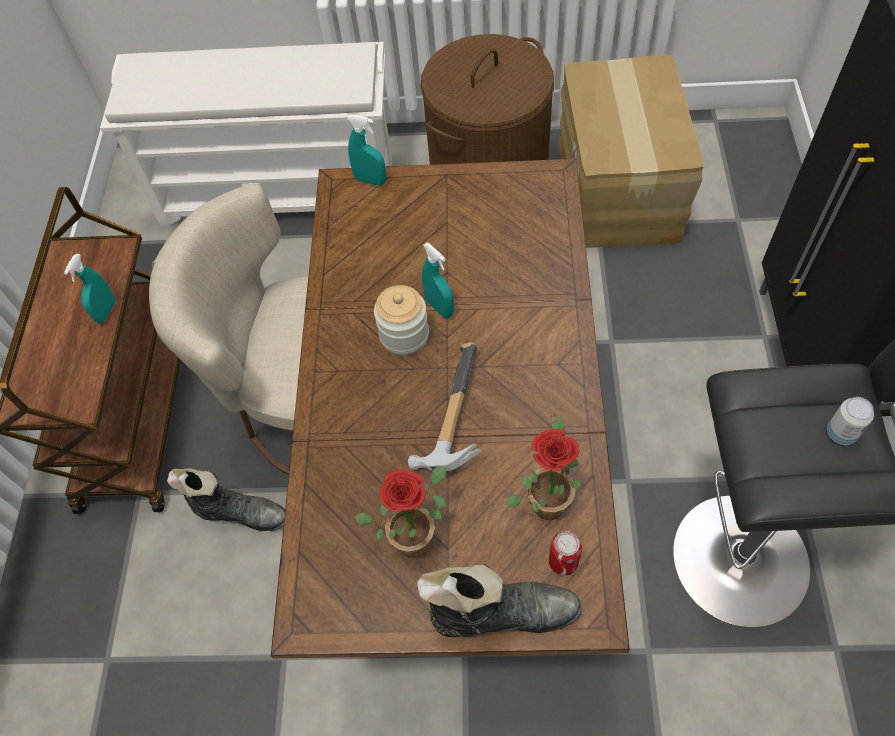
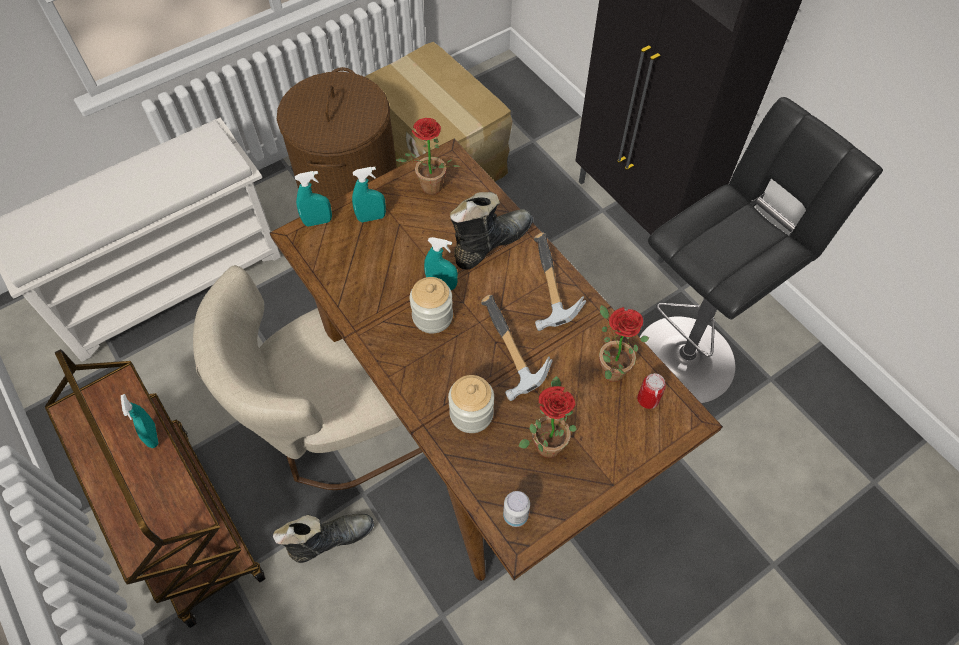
camera: 40 degrees left, 0 degrees up
(363, 458) = (471, 414): none -> jar
(424, 202) = (371, 217): none -> turquoise spray bottle
(501, 614) = (636, 454): black boot -> black boot (490, 244)
(505, 200) = (428, 189): none -> potted plant
(546, 372) = (546, 289): none -> hammer
(841, 433) = (745, 230): can -> can (515, 515)

